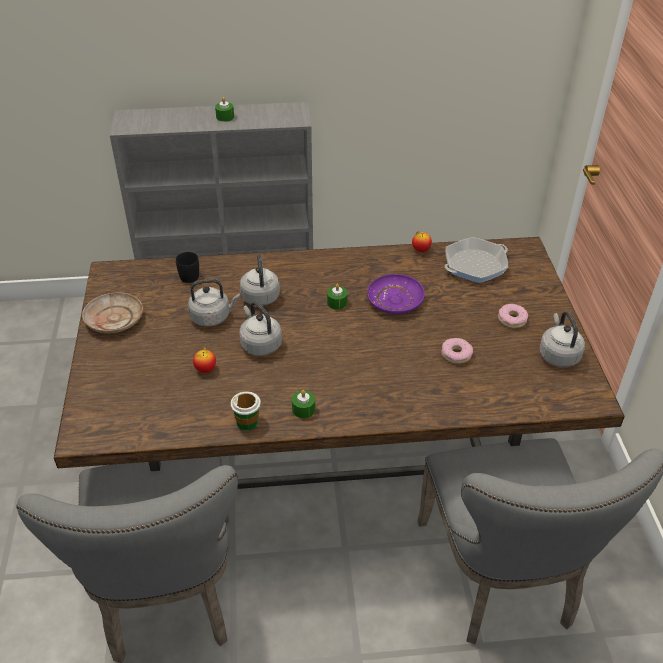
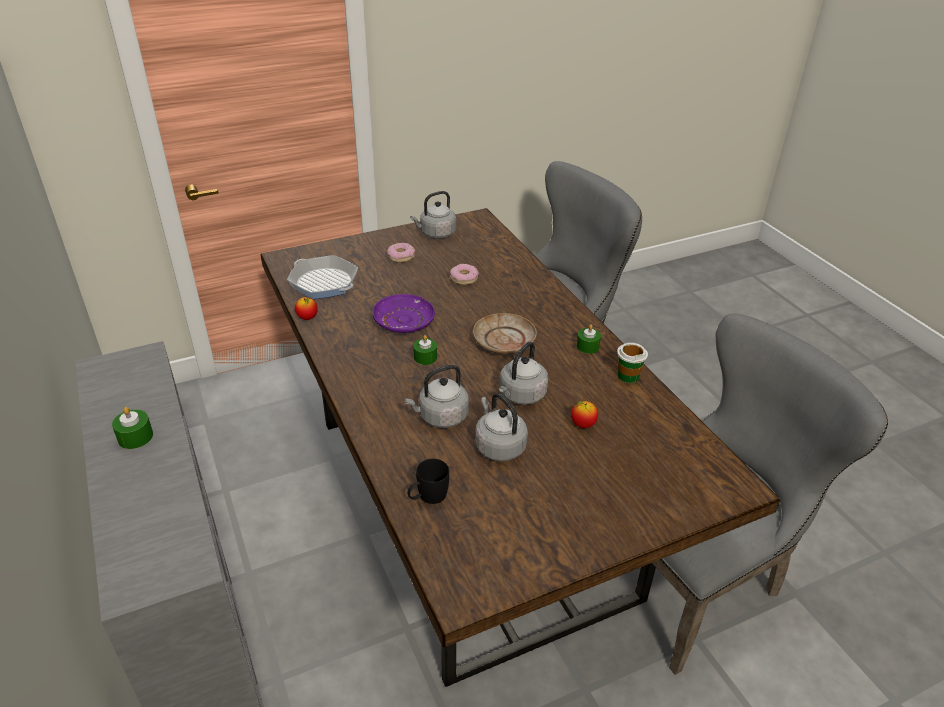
camera: 110 degrees left, 5 degrees down
(114, 319) = (554, 540): beige plate -> beige plate (504, 341)

